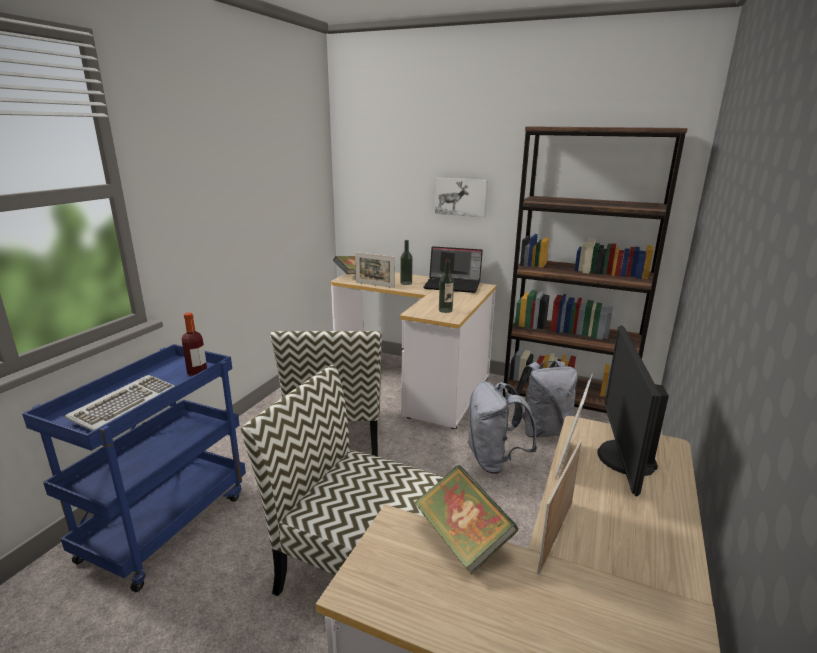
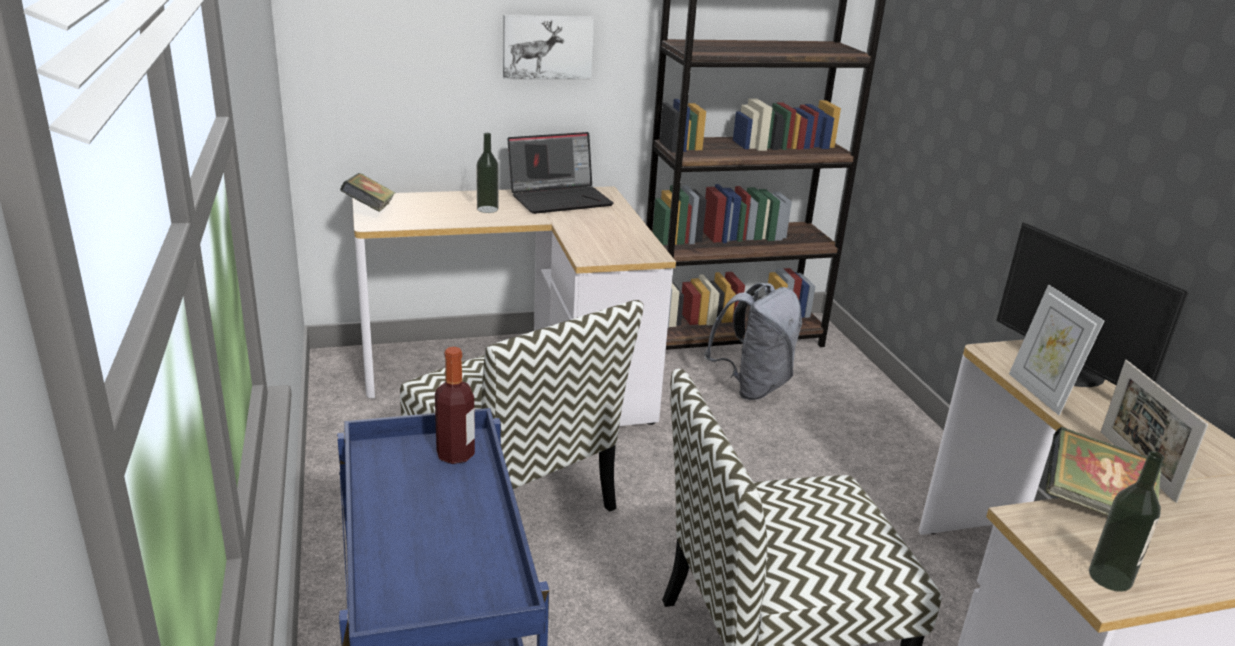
camera: 40 degrees left, 5 degrees up
(125, 405) = (455, 550): keyboard -> none
(375, 285) = (445, 223): picture frame -> none
(445, 310) = (623, 244): bottle -> bottle (1110, 577)
(495, 461) = (748, 446): grey backpack -> none

